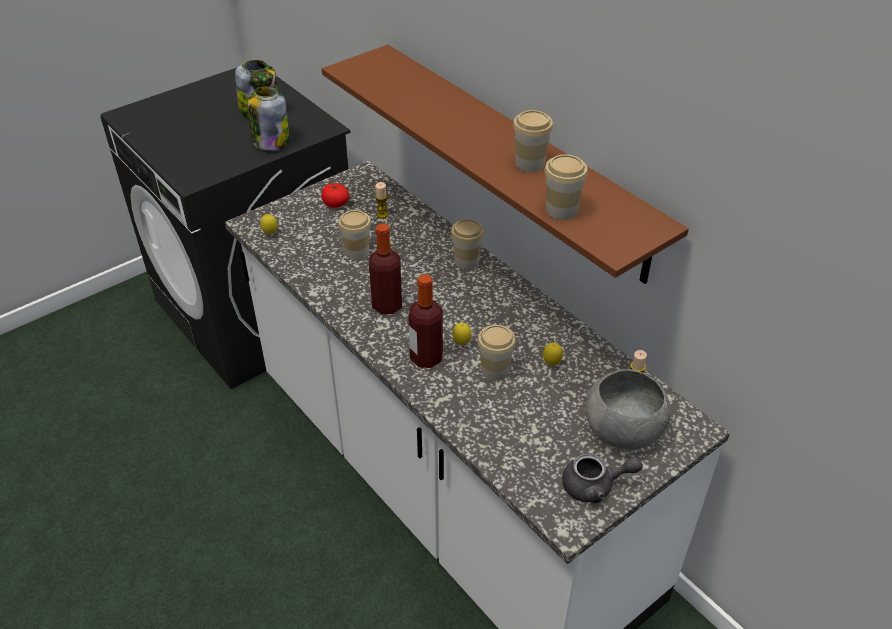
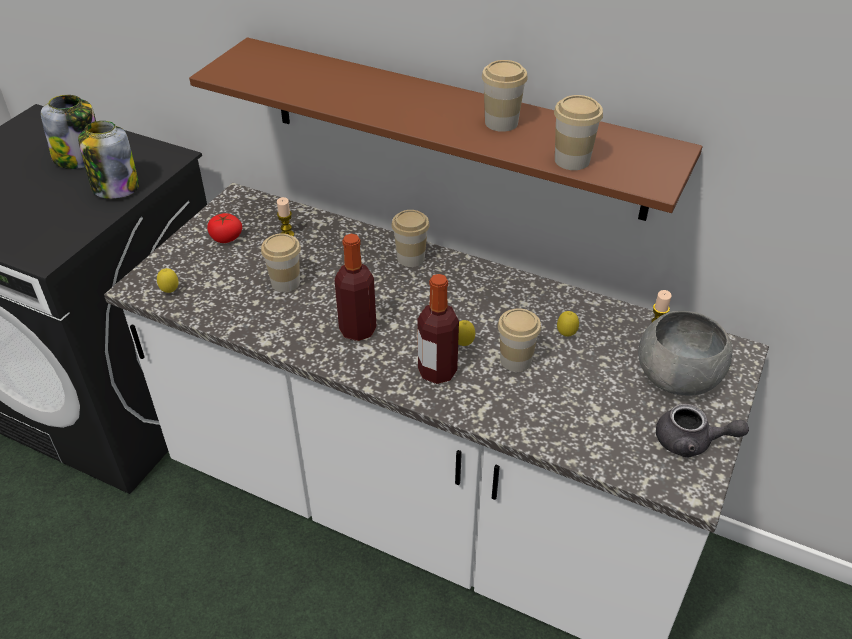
camera: 25 degrees left, 0 degrees up
(595, 486) = (691, 442): grey teapot -> grey teapot turned 45 degrees clockwise

